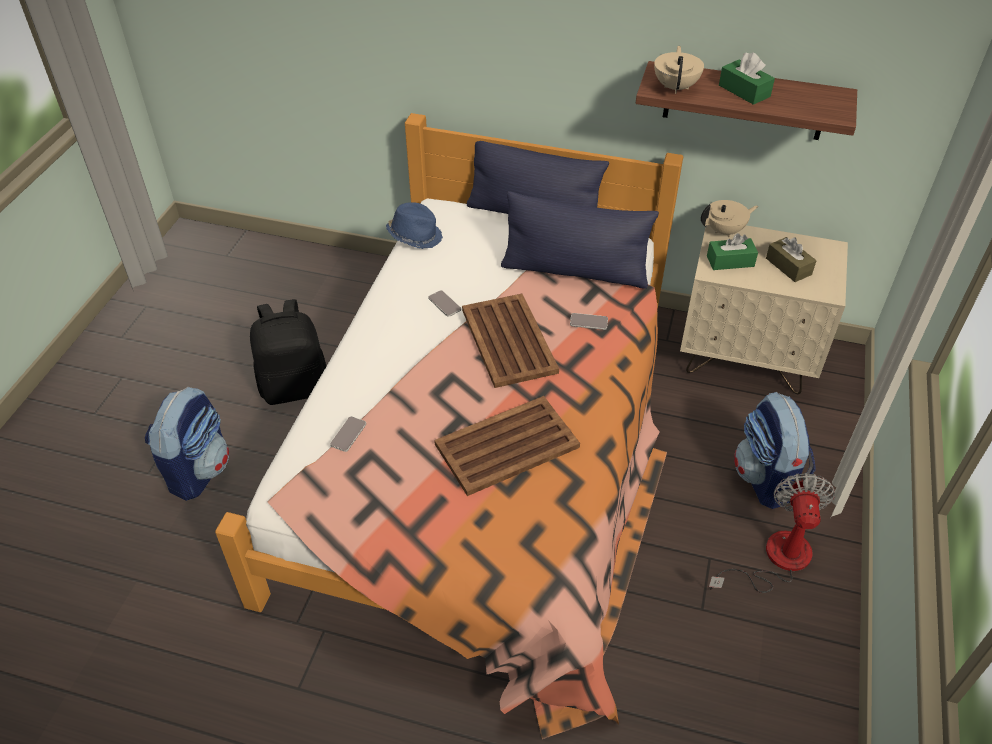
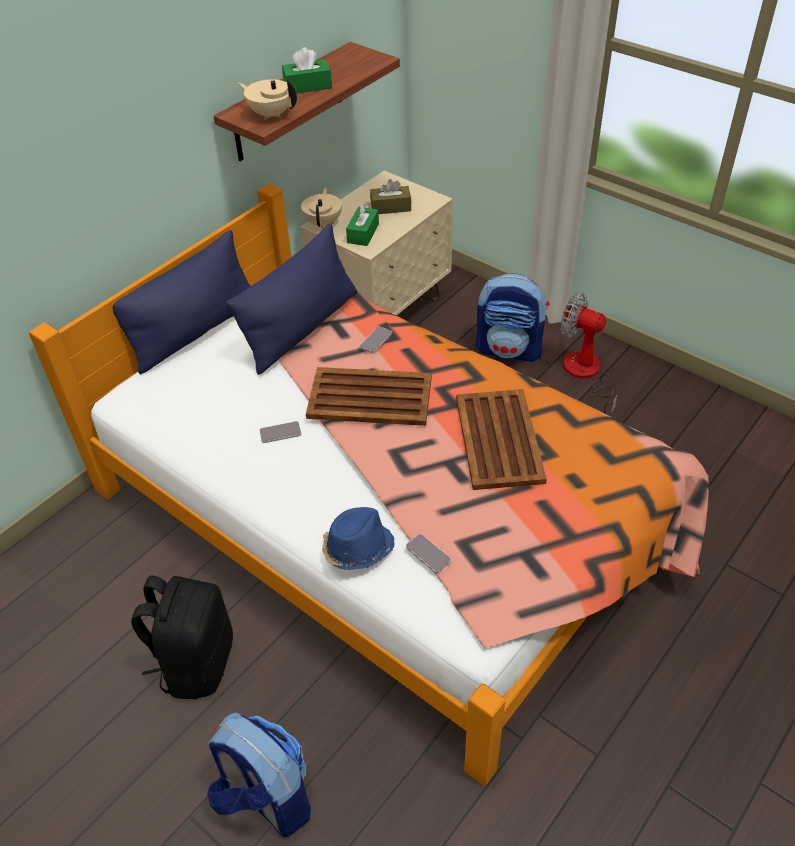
camera: 65 degrees left, 0 degrees up
(415, 235) = (156, 427): blue hat -> blue hat (357, 548)

